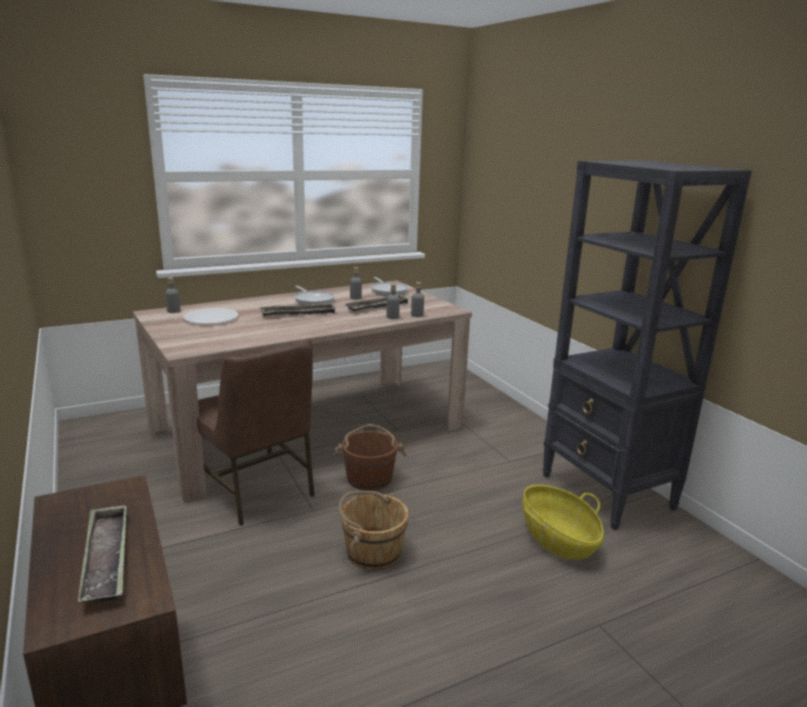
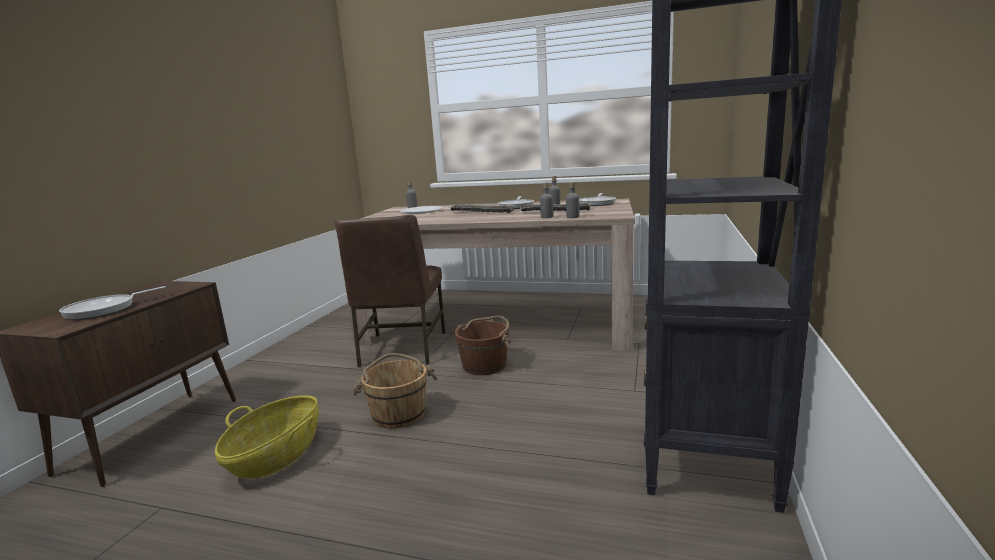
camera: 45 degrees right, 5 degrees down
(106, 558) = (104, 309): tray -> frying pan
(558, 539) = (565, 473): basket -> basket (276, 456)

